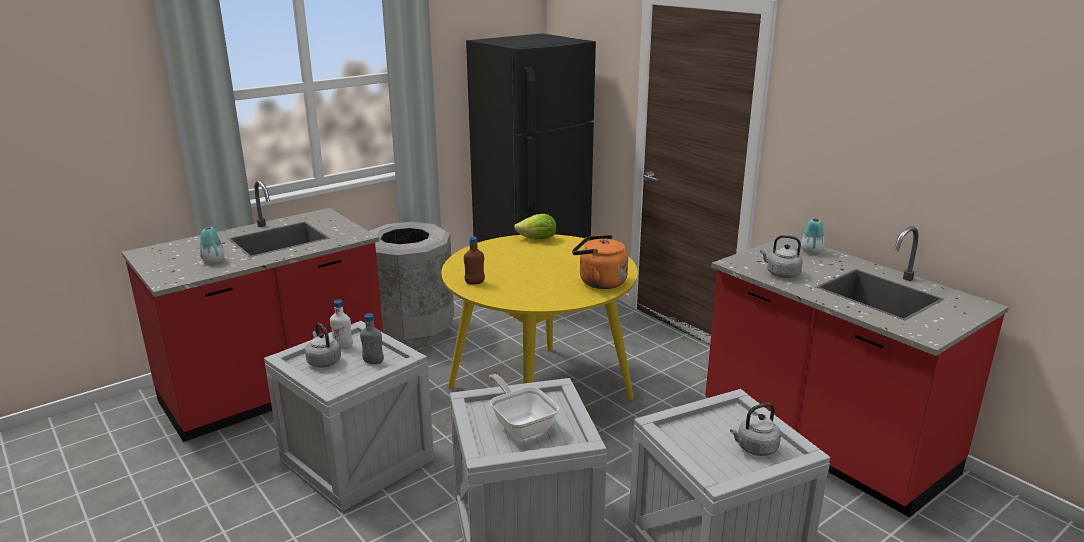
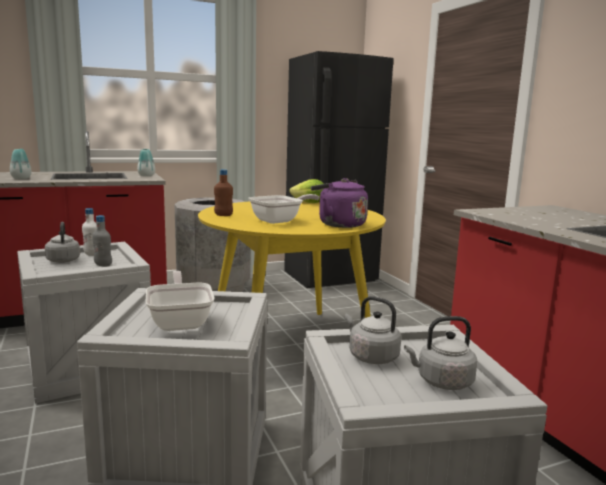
camera: 15 degrees right, 10 degrees down
(539, 284) = (280, 221): none -> frying pan
(599, 282) = (339, 224): orange kettle -> purple kettle
(781, 274) = (528, 219): grey kettle -> grey kettle (371, 356)
(811, 251) = (573, 213): vase -> vase (146, 175)

